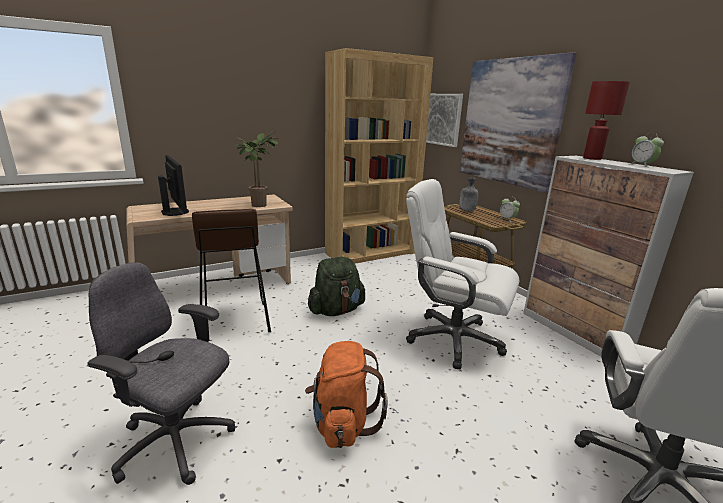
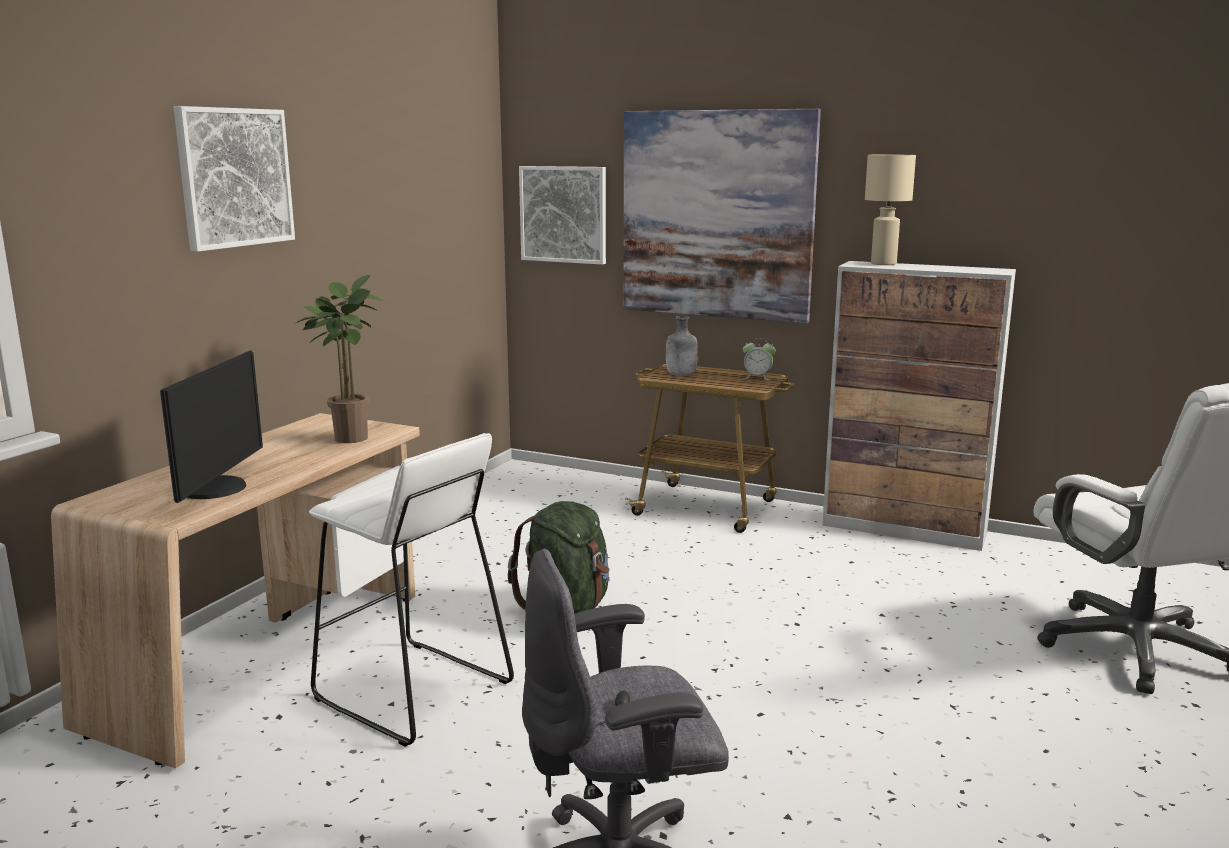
camera: 35 degrees left, 5 degrees down
(176, 212) = (217, 488): monitor -> monitor turned 75 degrees clockwise
(234, 321) = (412, 692): brown stool -> white stool
(245, 84) = (235, 177): none -> picture
(342, 423) = (798, 742): orange backpack -> none
(371, 253) = (478, 502): brown bookcase -> none
(452, 339) = (785, 589): white office chair -> none
(592, 158) = (883, 264): red table lamp -> beige table lamp
(642, 165) = (955, 267): alarm clock -> none

